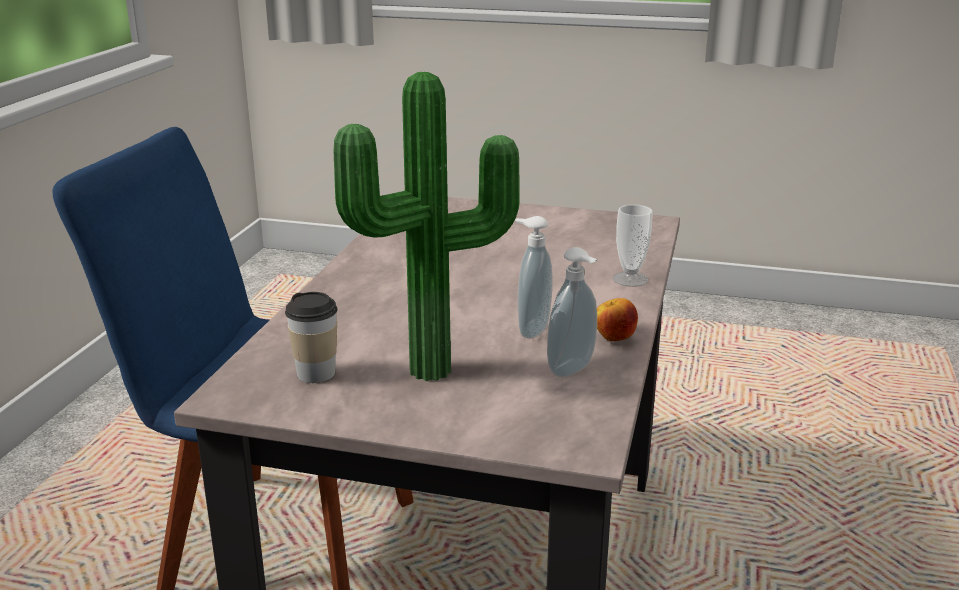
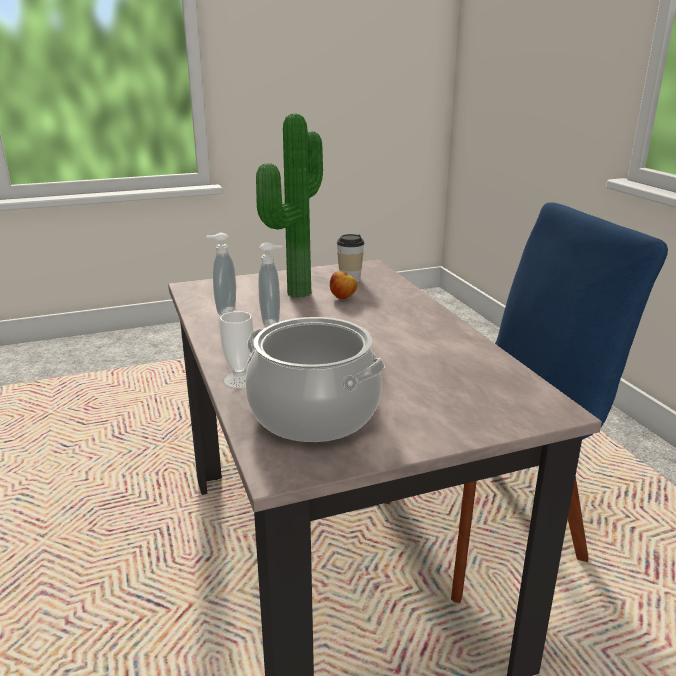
camera: 145 degrees right, 0 degrees up
(592, 241) = (313, 413): none -> cooking pot
(614, 339) = (215, 332): apple -> apple (343, 298)

